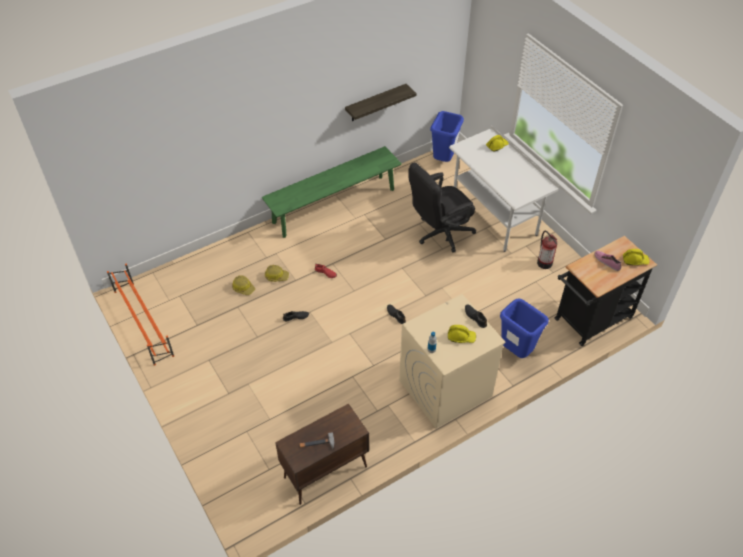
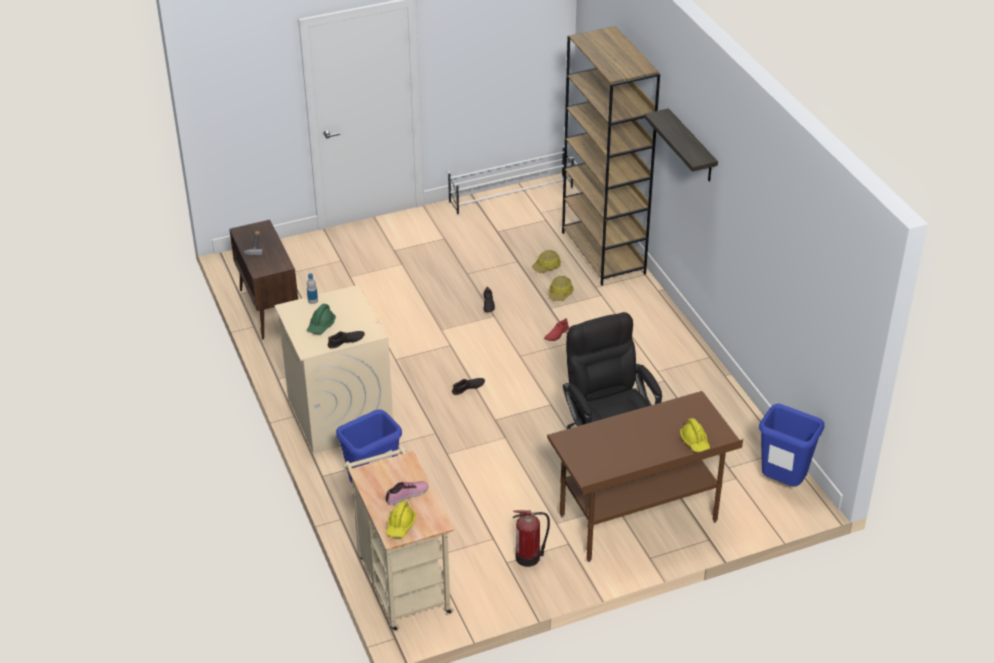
camera: 100 degrees right, 10 degrees down
(143, 322) = (512, 195): orange shoe rack -> white shoe rack
(223, 256) = (604, 253): none -> brown bookcase
(334, 206) = (686, 353): green bench -> none
(375, 103) = (767, 292): shelf -> shelf (691, 147)
(461, 337) = (321, 325): yellow hard hat -> green hard hat
(494, 217) = (638, 519): white desk -> brown desk
(589, 321) = (401, 580): black cart -> beige cart

